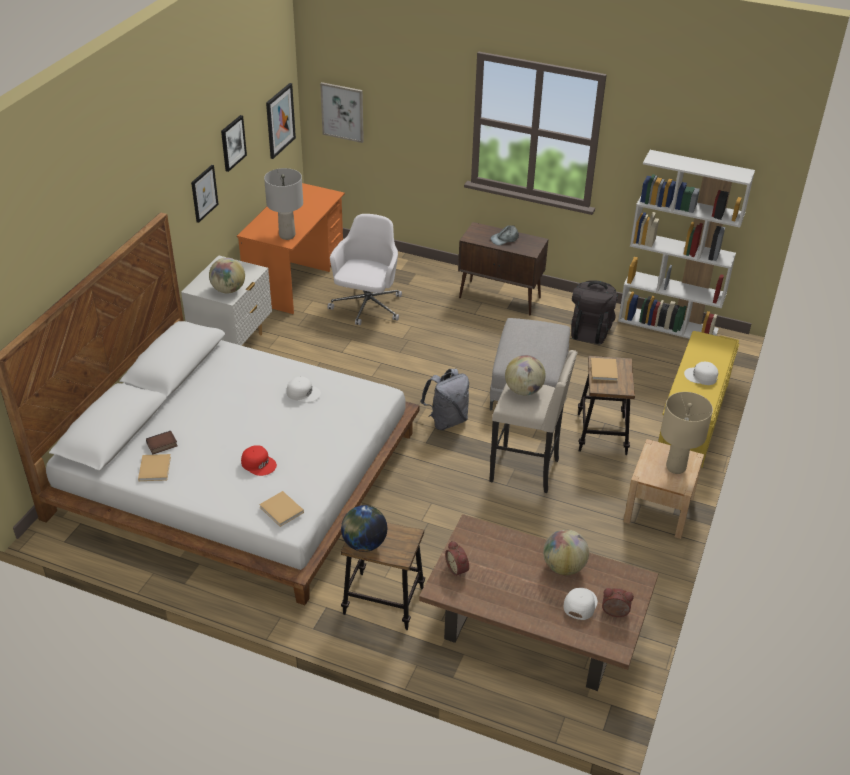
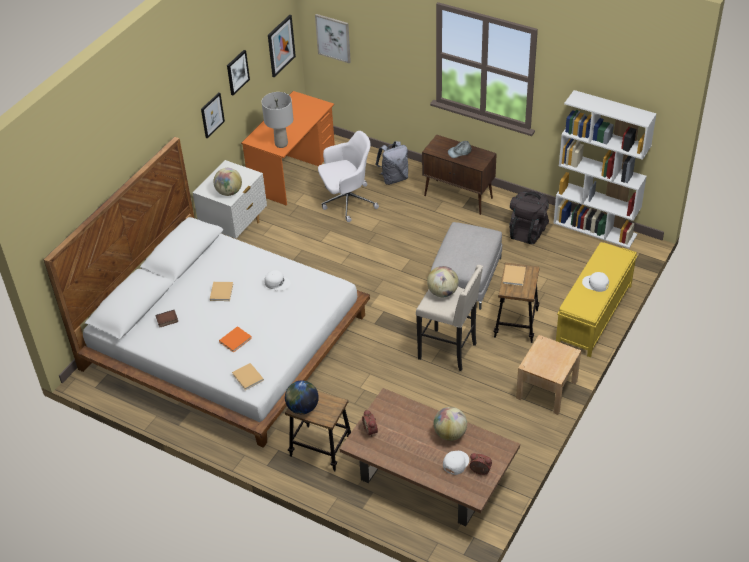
camera: 10 degrees right, 5 degrees up
(155, 468) = (160, 338): beige book -> beige book (221, 291)
(259, 463) = (236, 339): red cap -> orange book
(367, 307) = (347, 201): white office chair -> white office chair turned 45 degrees clockwise
(447, 420) = (394, 305): grey backpack -> grey backpack (394, 178)
(676, 468) = (555, 360): beige table lamp -> none

